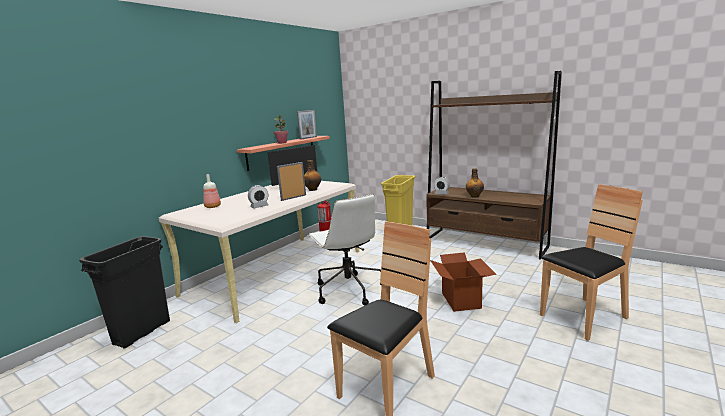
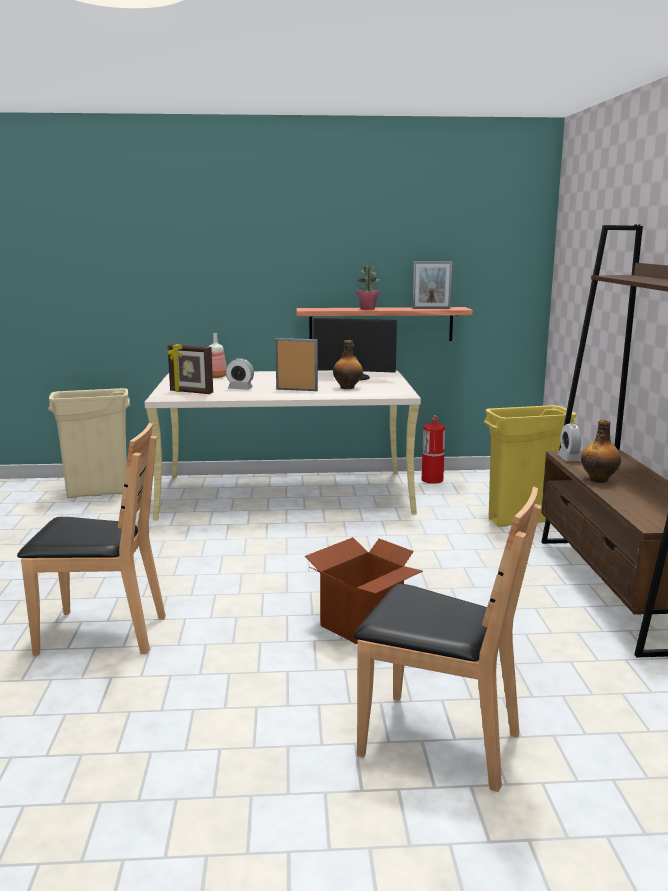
camera: 50 degrees right, 0 degrees up
(142, 333) = (97, 493): black trash can -> beige trash can
(239, 217) = (191, 392): none -> picture frame
(348, 290) = (294, 545): white office chair -> none

